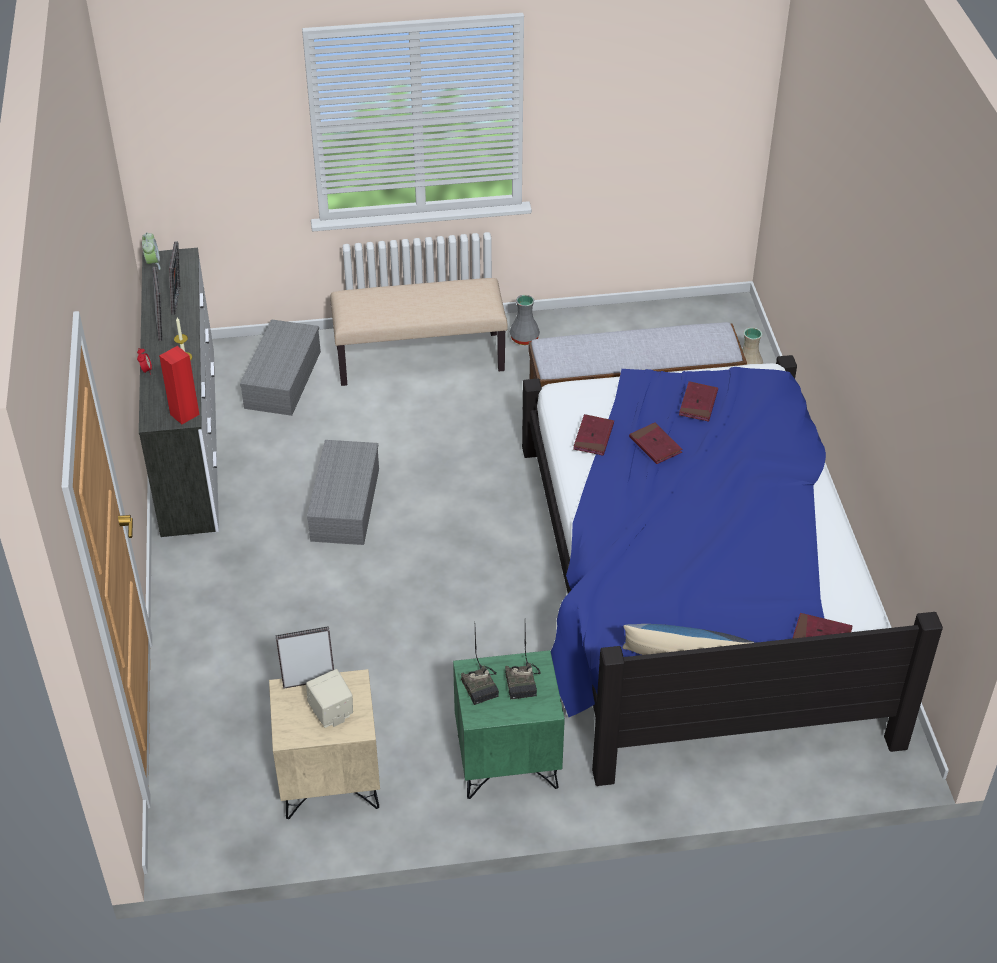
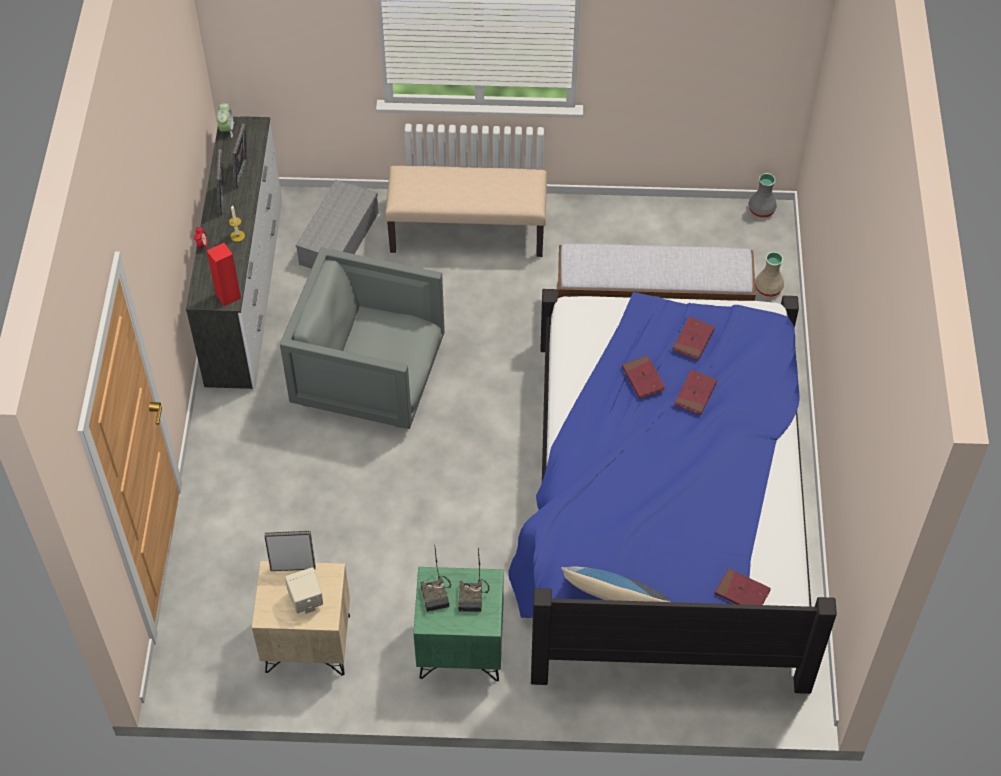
camera: 10 degrees right, 10 degrees up
(344, 503) = (370, 375): grey storage box -> grey armchair
(524, 339) = (568, 224): grey vase -> grey vase (761, 210)
(593, 437) = (590, 361): red book -> red book (695, 394)

